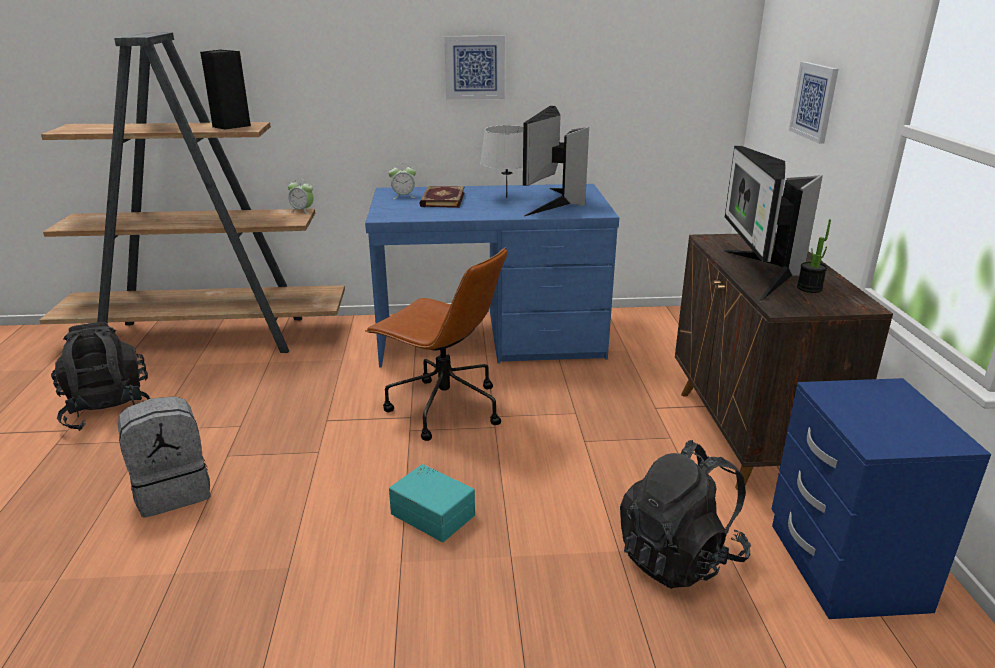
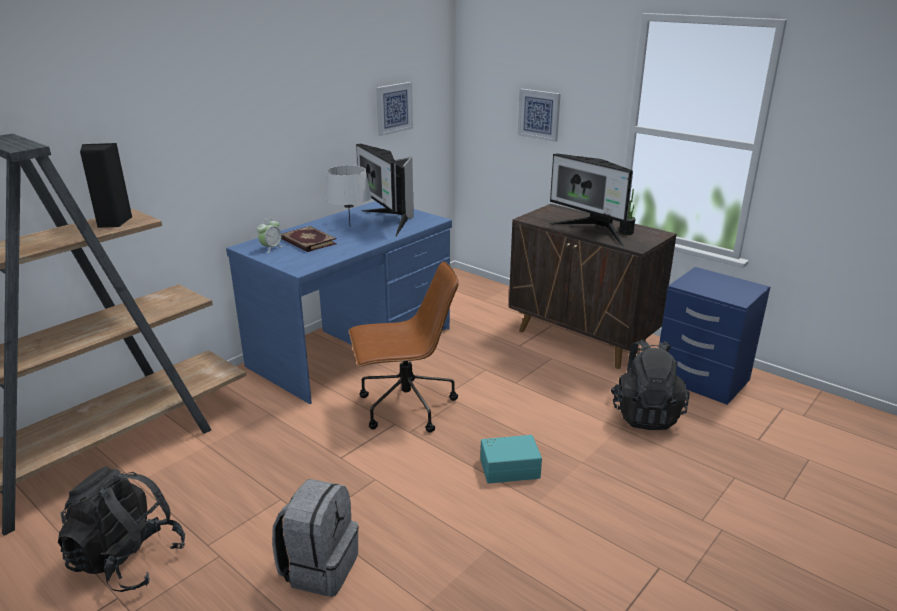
camera: 45 degrees left, 0 degrees up
(302, 211) = (174, 289): alarm clock -> none
(474, 67) = (289, 121): picture -> picture (394, 108)

